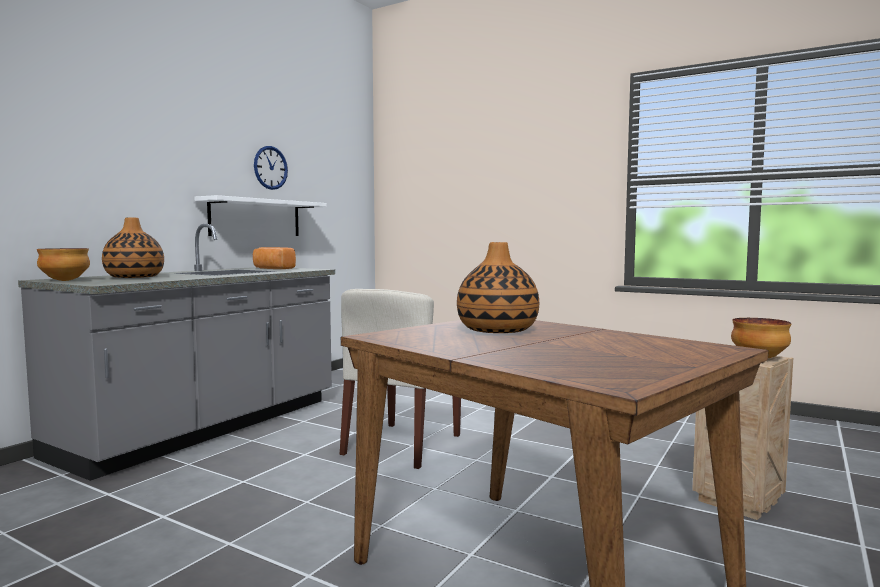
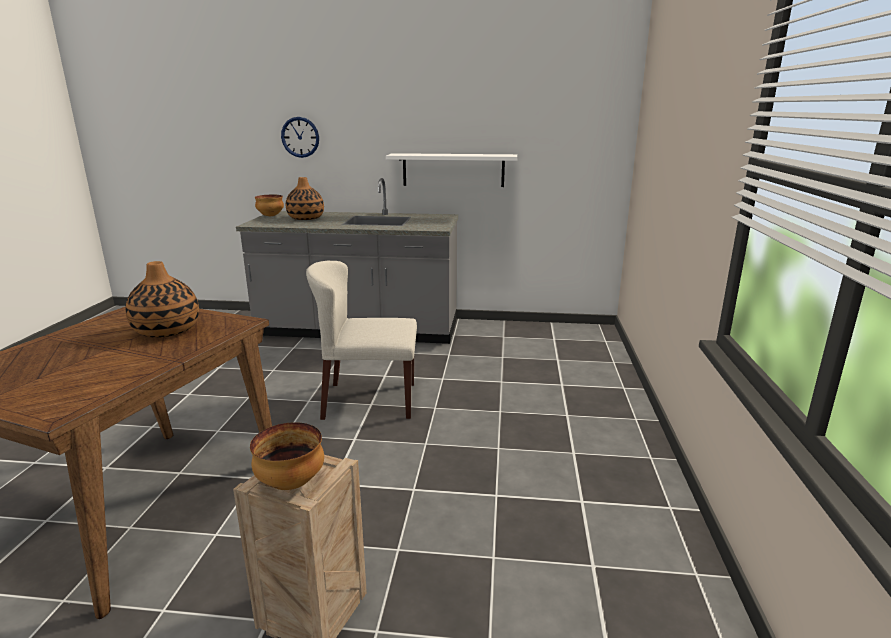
camera: 65 degrees right, 15 degrees up
(270, 167) = (472, 121): wall clock -> wall clock (300, 137)
(272, 269) = (428, 220): bread -> none

